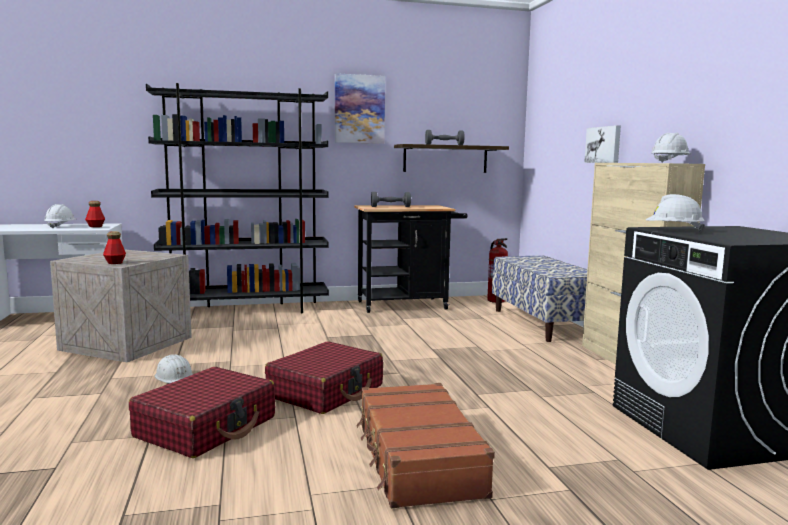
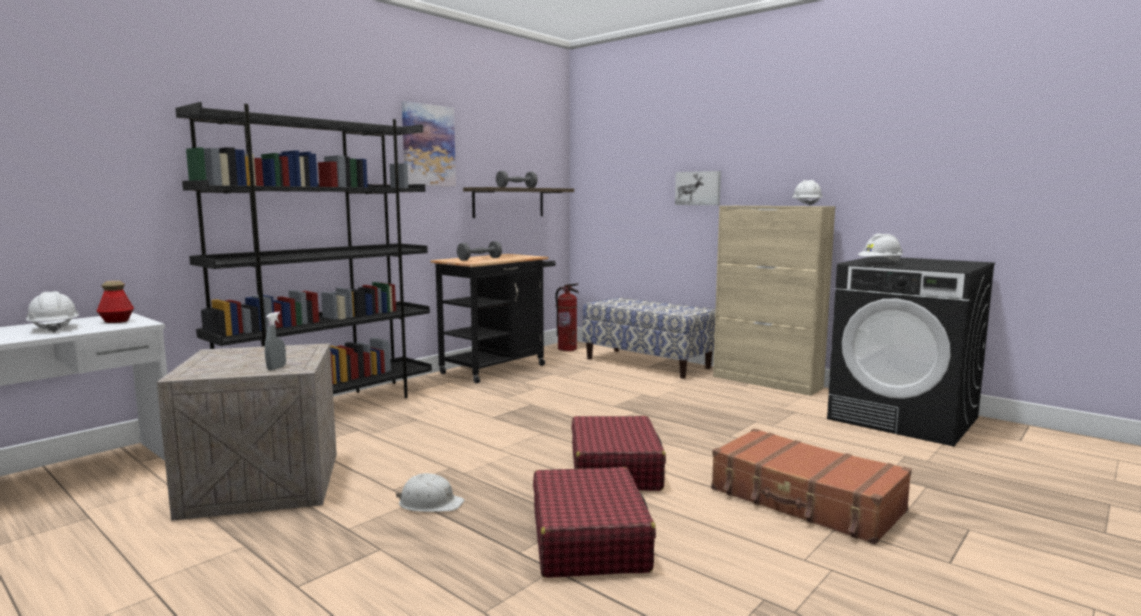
camera: 35 degrees left, 0 degrees up
(115, 263) = (276, 368): bottle -> grey spray bottle

